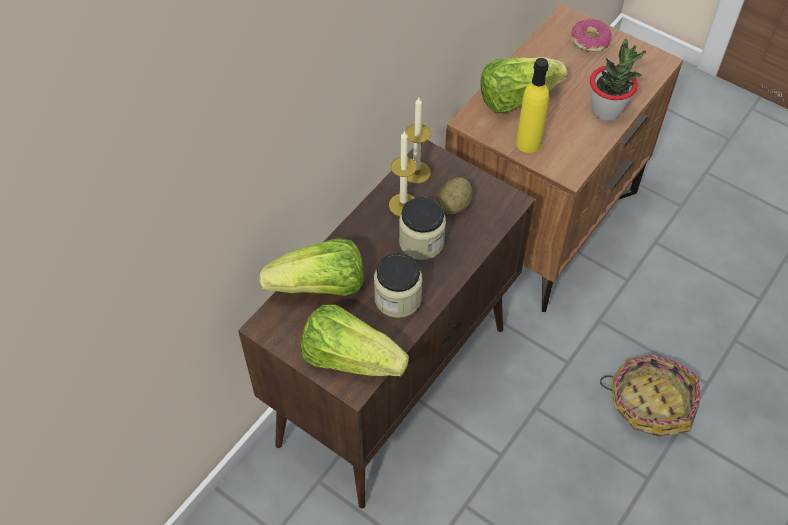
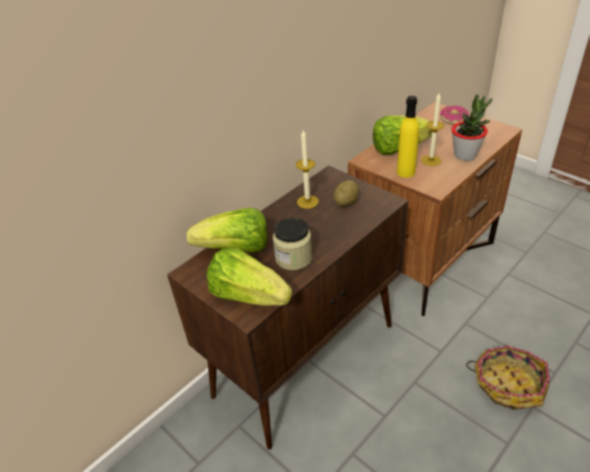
camera: 10 degrees right, 15 degrees down
(416, 172) = (320, 183): candle -> candle (431, 160)
(421, 242) = (317, 224): jar -> none

